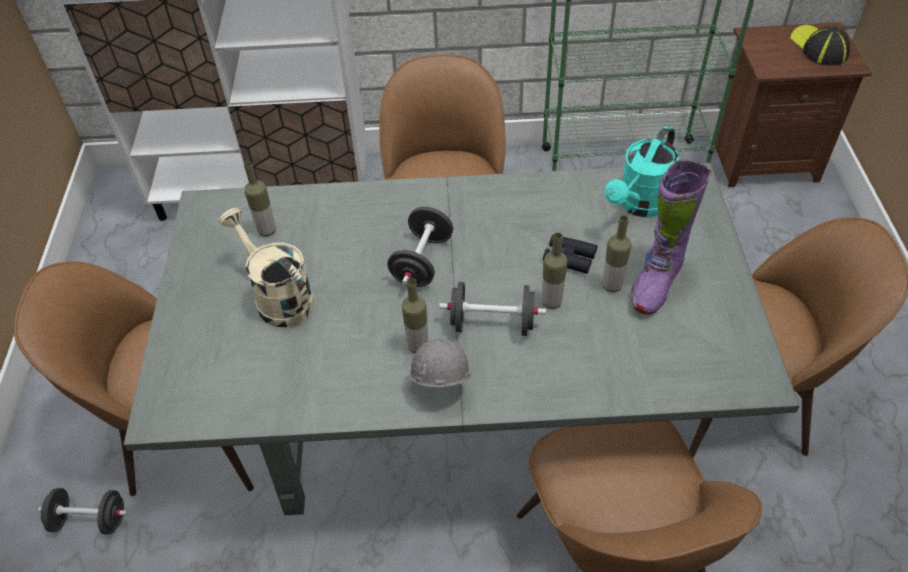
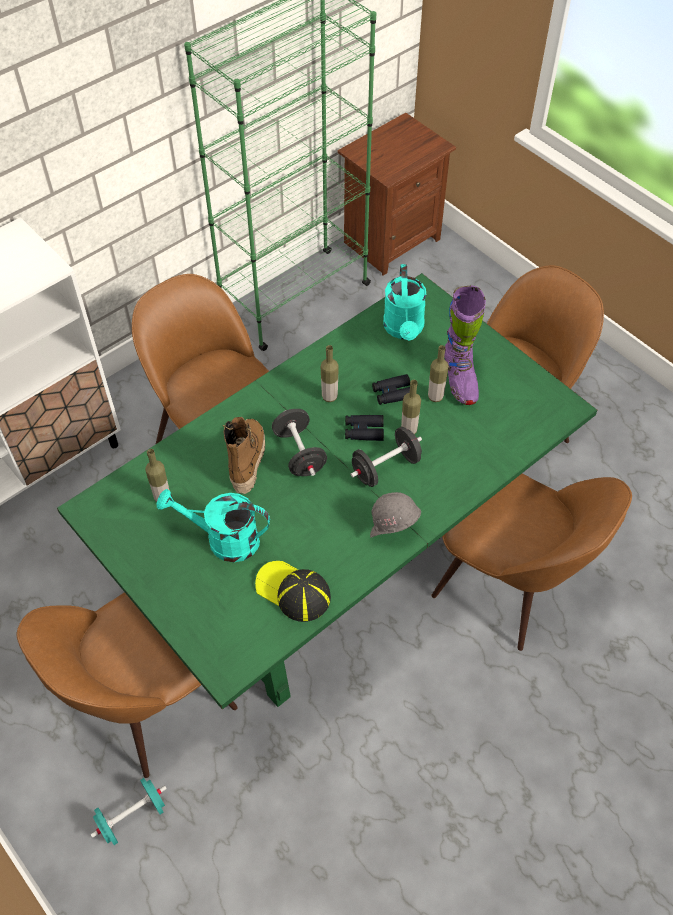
camera: 40 degrees left, 5 degrees up
(90, 520) = (132, 816): black dumbbell -> turquoise dumbbell
(278, 297) = (223, 539): beige watering can -> turquoise watering can
(368, 241) = (246, 461): none -> boot
(418, 346) = (352, 512): bottle -> bottle (329, 397)
(457, 414) = (335, 556): grey dining table -> green dining table
(504, 276) = (364, 431): none -> black binoculars
(818, 47) = (407, 141): cap -> cap (293, 592)

